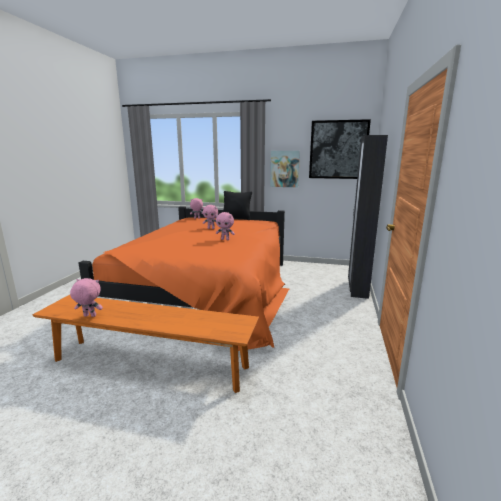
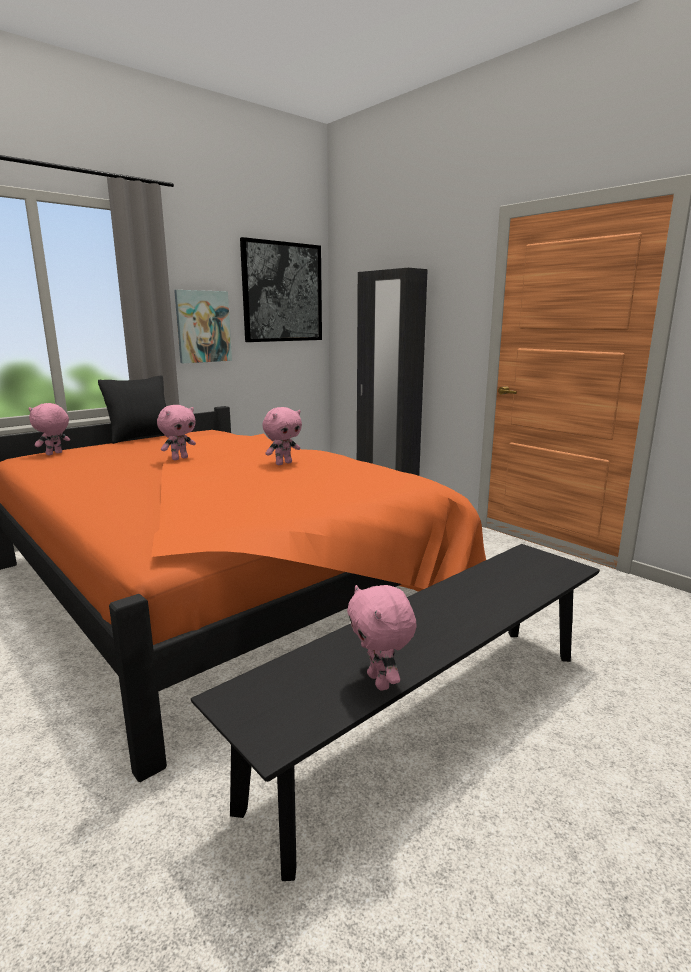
camera: 55 degrees left, 0 degrees up
(89, 316) = (380, 681): pink plush toy -> pink plush toy turned 60 degrees counterclockwise
(150, 363) = (431, 721): orange bench -> black bench

